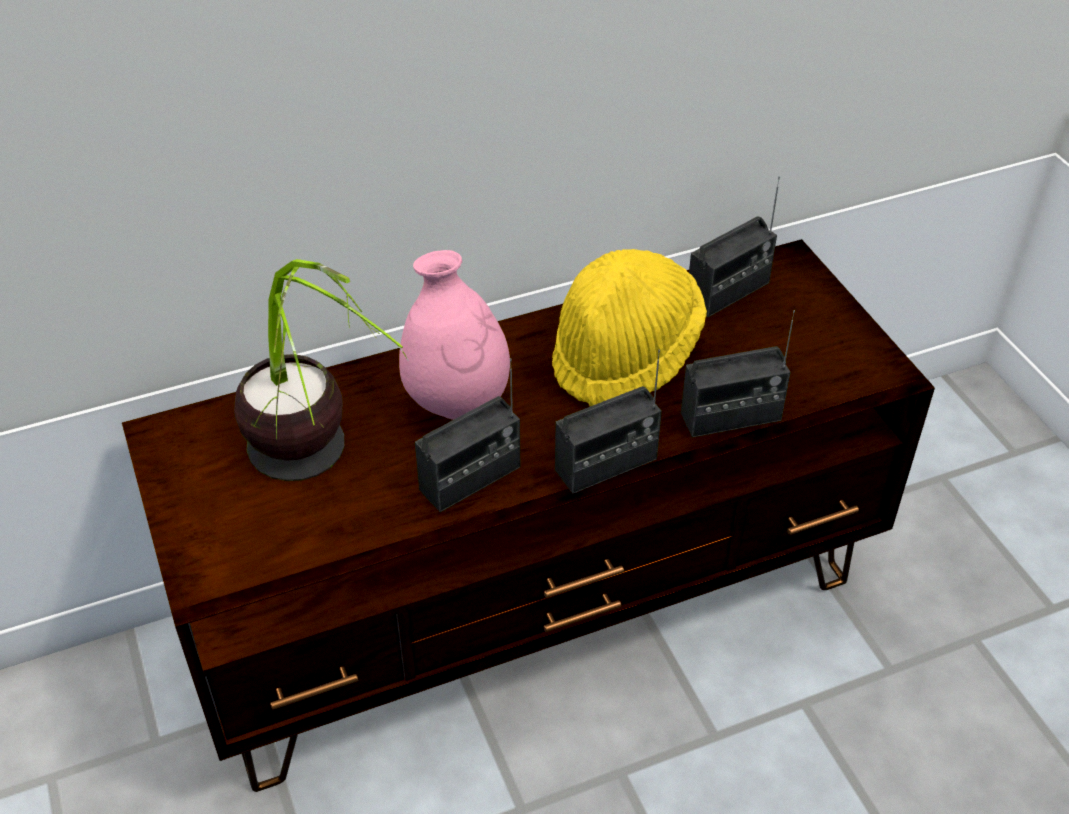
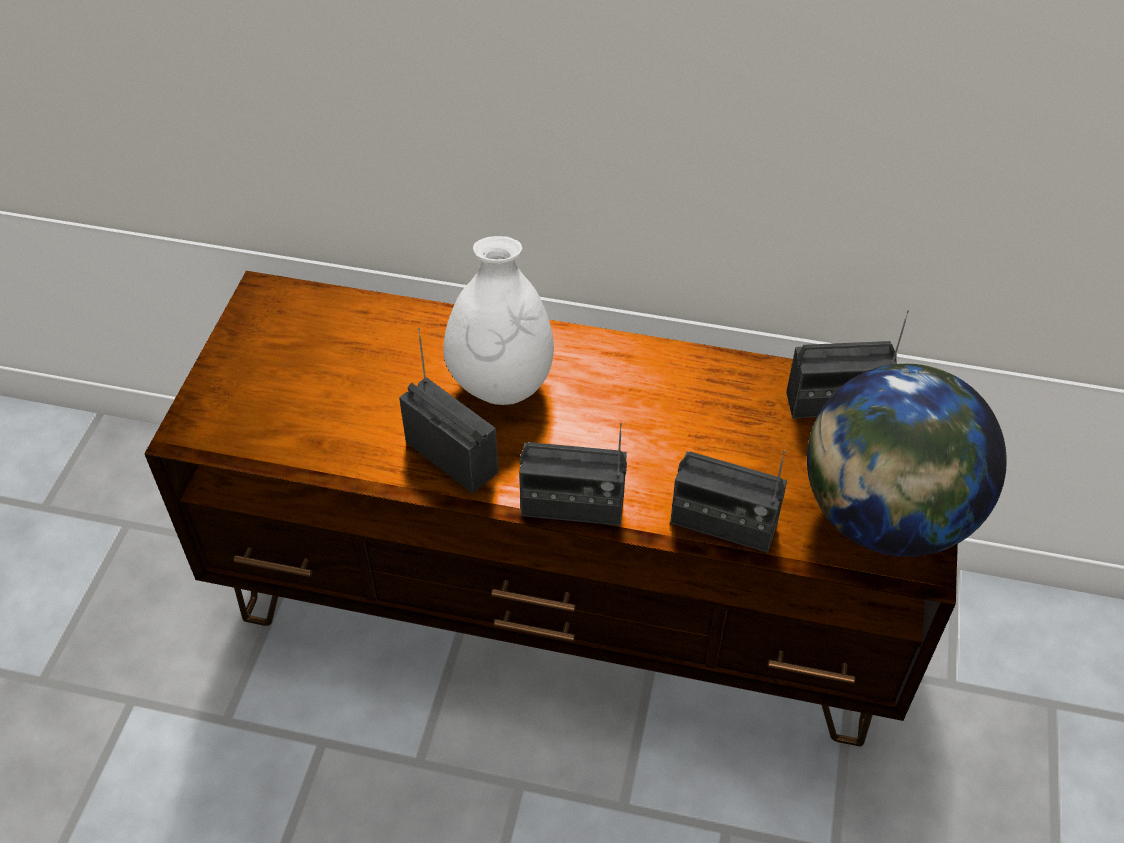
camera: 35 degrees right, 5 degrees up
(319, 484) = (336, 397): potted plant -> none
(457, 402) = (501, 384): pink vase -> white vase
(470, 479) = (452, 456): radio -> radio turned 135 degrees counterclockwise
(625, 355) = (682, 415): yellow hat -> none
(835, 353) = (884, 516): none -> globe

